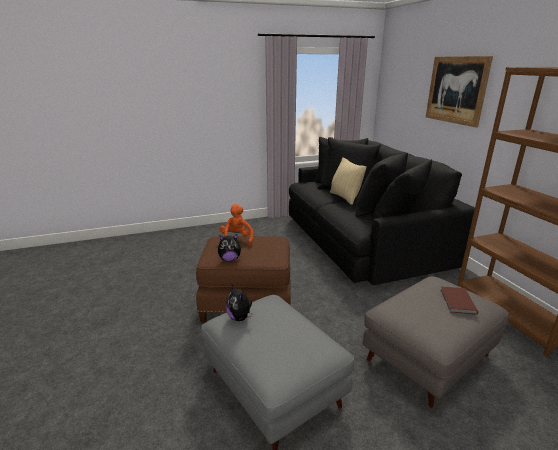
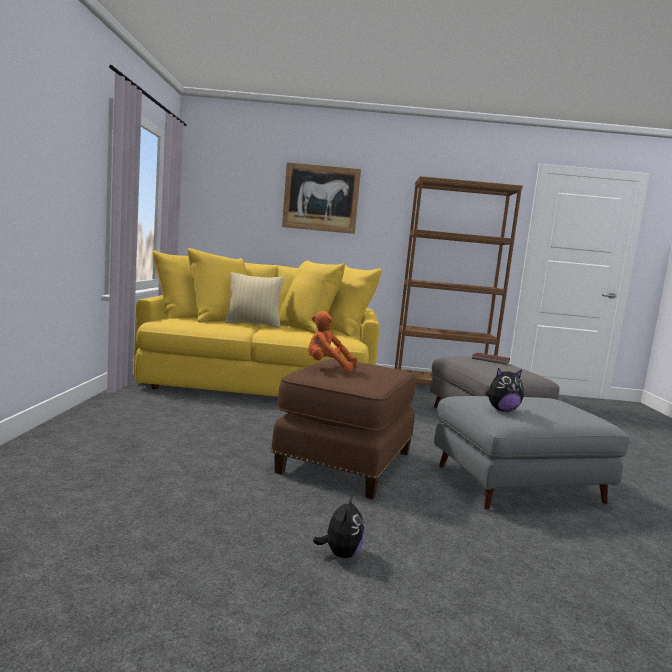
camera: 70 degrees left, 15 degrees down
(229, 259) = (380, 380): plush toy -> plush toy (340, 554)
(363, 240) = (262, 381): black sofa -> yellow sofa

